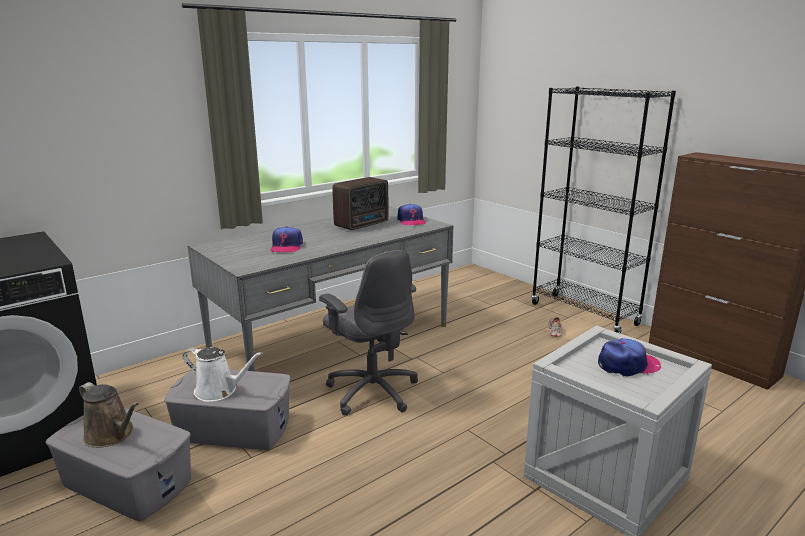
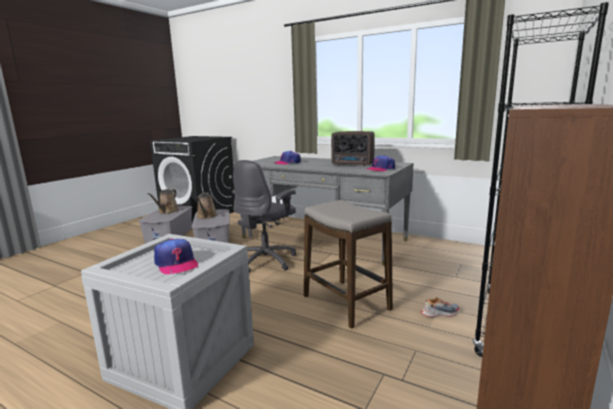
camera: 70 degrees right, 5 degrees down
(219, 391) = (206, 216): white watering can -> brown watering can
(518, 364) = (346, 302): none -> stool

